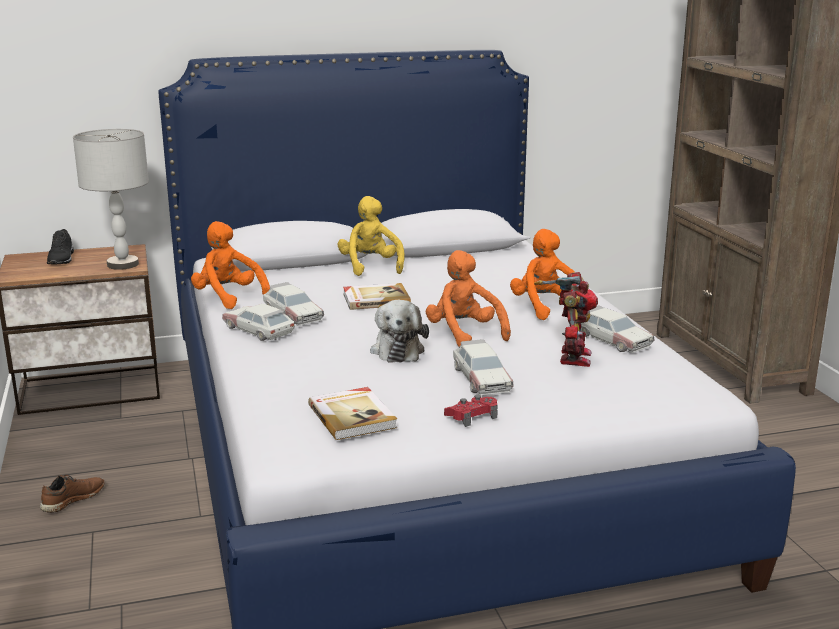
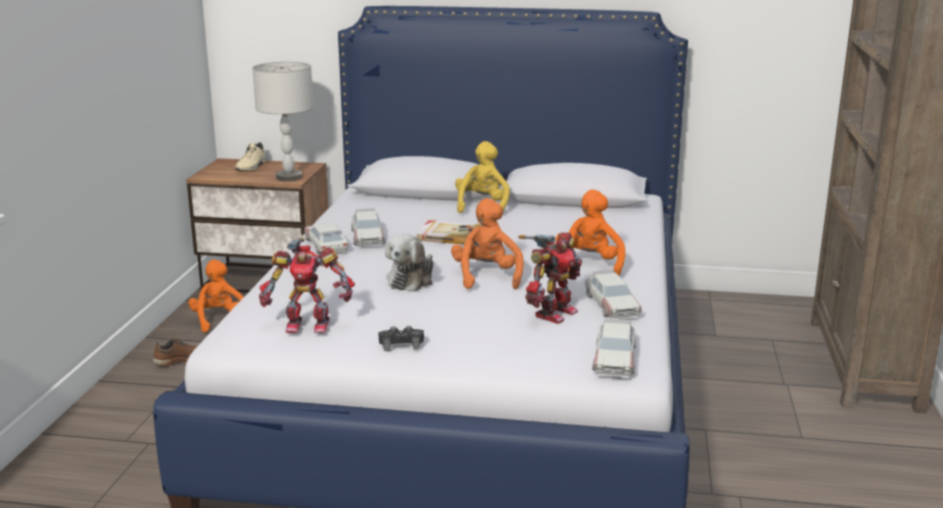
camera: 25 degrees right, 0 degrees up
(62, 259) = (252, 167): black shoe -> beige shoe
(228, 298) = (336, 216): orange plush toy -> orange plush toy (219, 321)
(353, 416) = (308, 324): book -> toy robot
(472, 416) = (401, 344): red game controller -> black game controller
(481, 378) = (450, 316): toy car -> toy car (614, 358)

